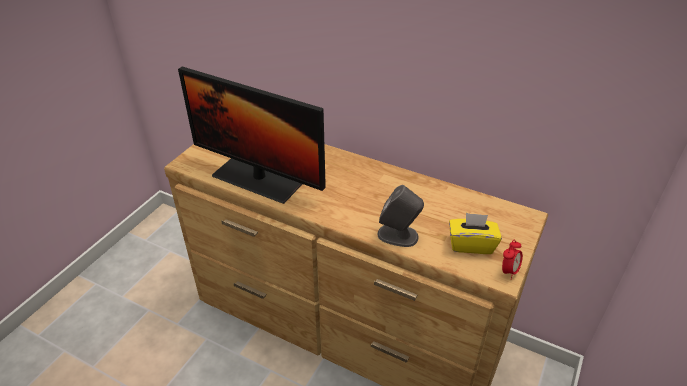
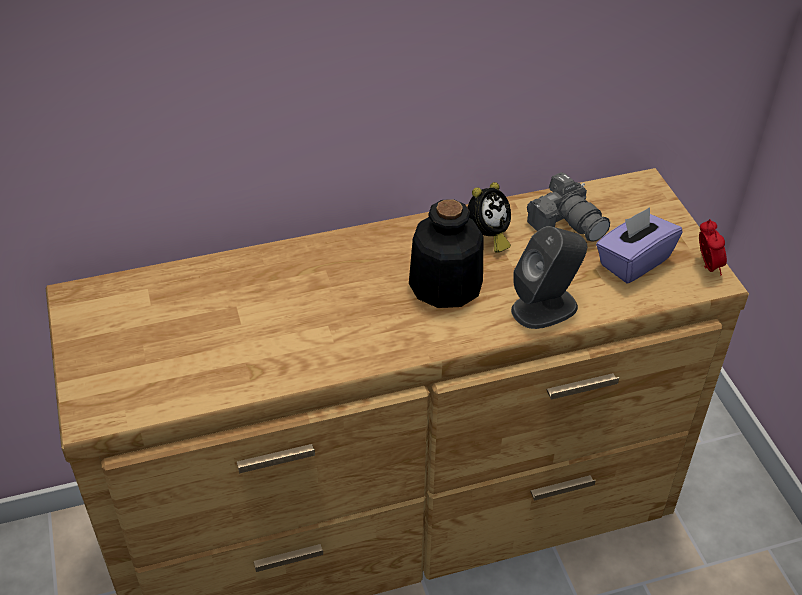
camera: 45 degrees left, 5 degrees up
(258, 178) = (253, 358): monitor -> none
(367, 199) = (445, 285): none -> bottle
(414, 192) = (487, 237): none -> alarm clock
(461, 209) = (567, 223): none -> camera
(471, 244) = (633, 262): yellow tissue box -> purple tissue box

